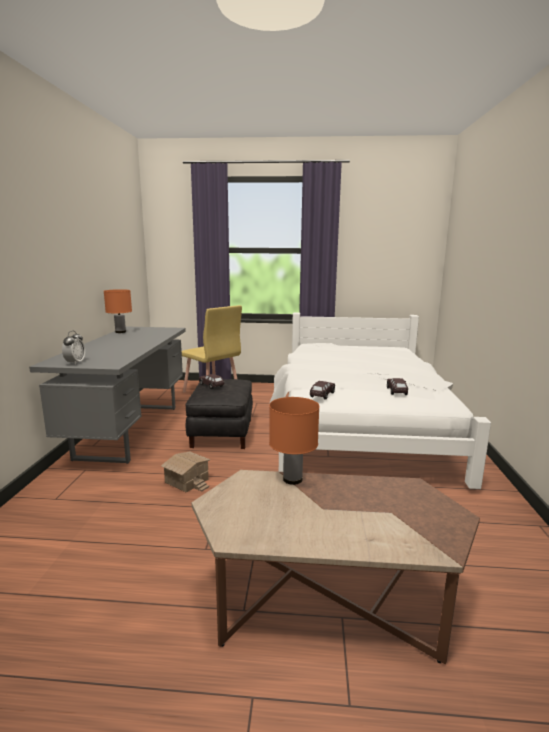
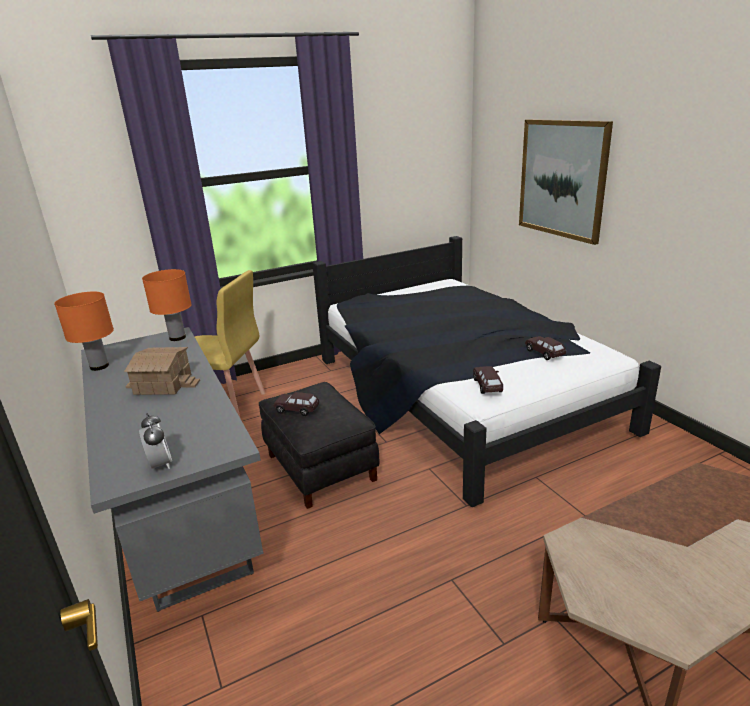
camera: 30 degrees left, 10 degrees up
(187, 480) = (366, 560): toy house -> toy house (163, 383)
(293, 479) = (610, 521): orange table lamp -> orange table lamp (177, 337)
(359, 426) = (460, 396): white bed -> black bed
(481, 267) = (562, 179): none -> picture

